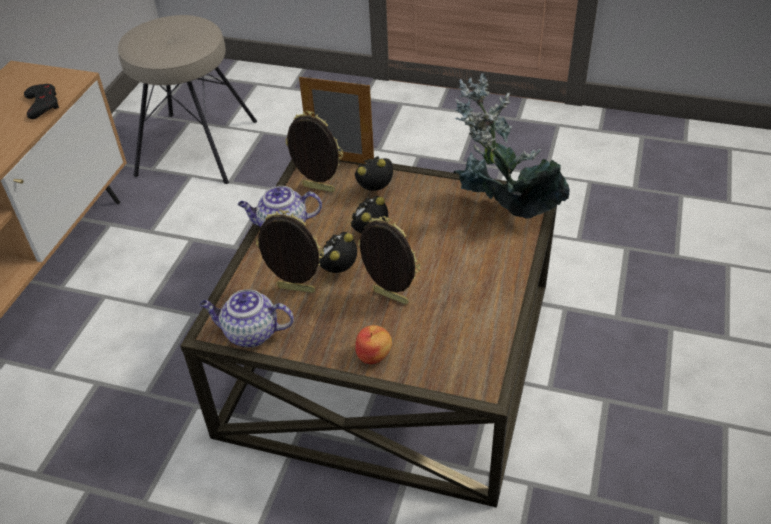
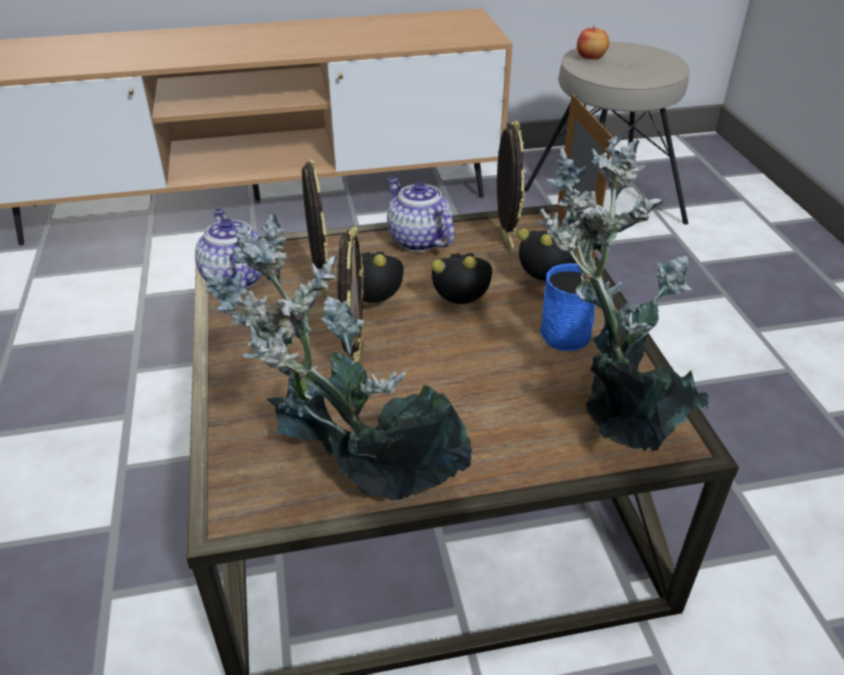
camera: 60 degrees right, 5 degrees down
(42, 104) = (436, 39): black game controller -> none
(374, 355) = (245, 383): apple -> apple (591, 57)
(422, 202) = (562, 329): none -> blue mug
(489, 329) = (354, 481): none -> potted plant

